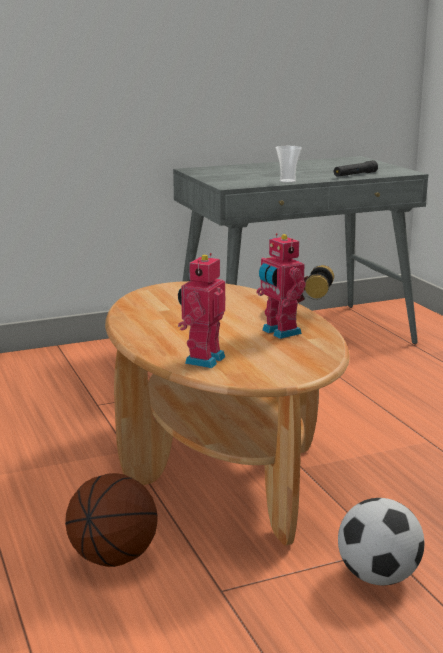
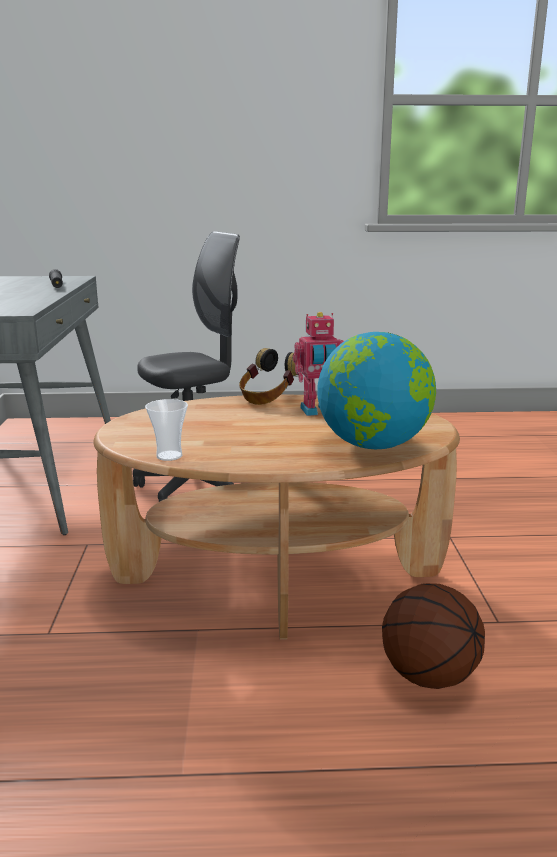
camera: 70 degrees left, 0 degrees up
(202, 359) = (374, 445): toy robot -> globe
(287, 181) = (41, 298): cup -> cup (169, 456)
(354, 399) = (194, 488): none -> grey office chair
(378, 577) = (488, 548): football -> none

